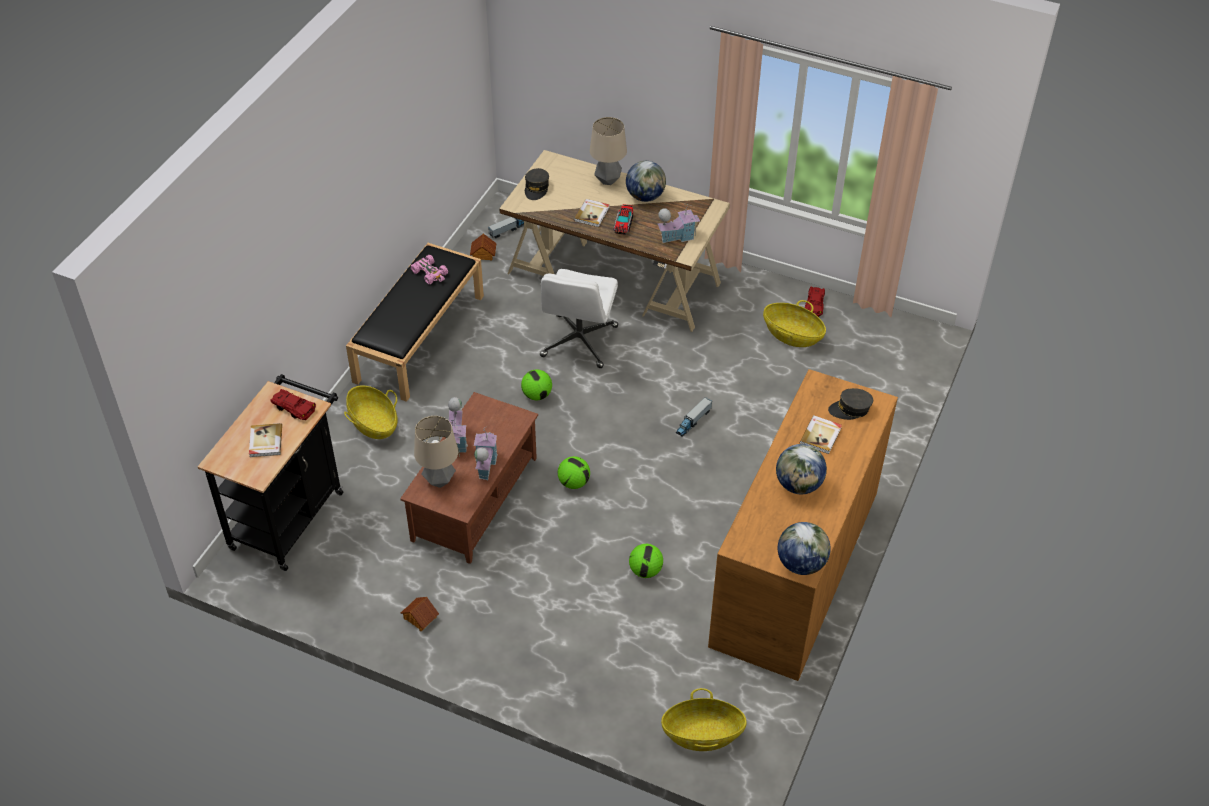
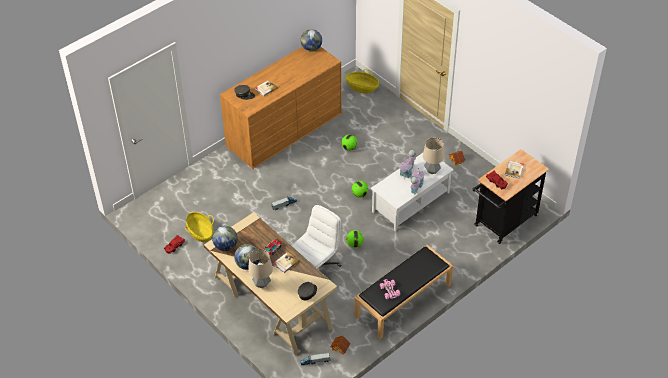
camera: 155 degrees left, 0 degrees up
(373, 423) = (447, 257): basket -> none
(474, 498) = (411, 202): brown coffee table -> white coffee table
(677, 236) = (248, 232): toy house -> none
(798, 485) = (290, 74): globe -> globe (225, 246)

